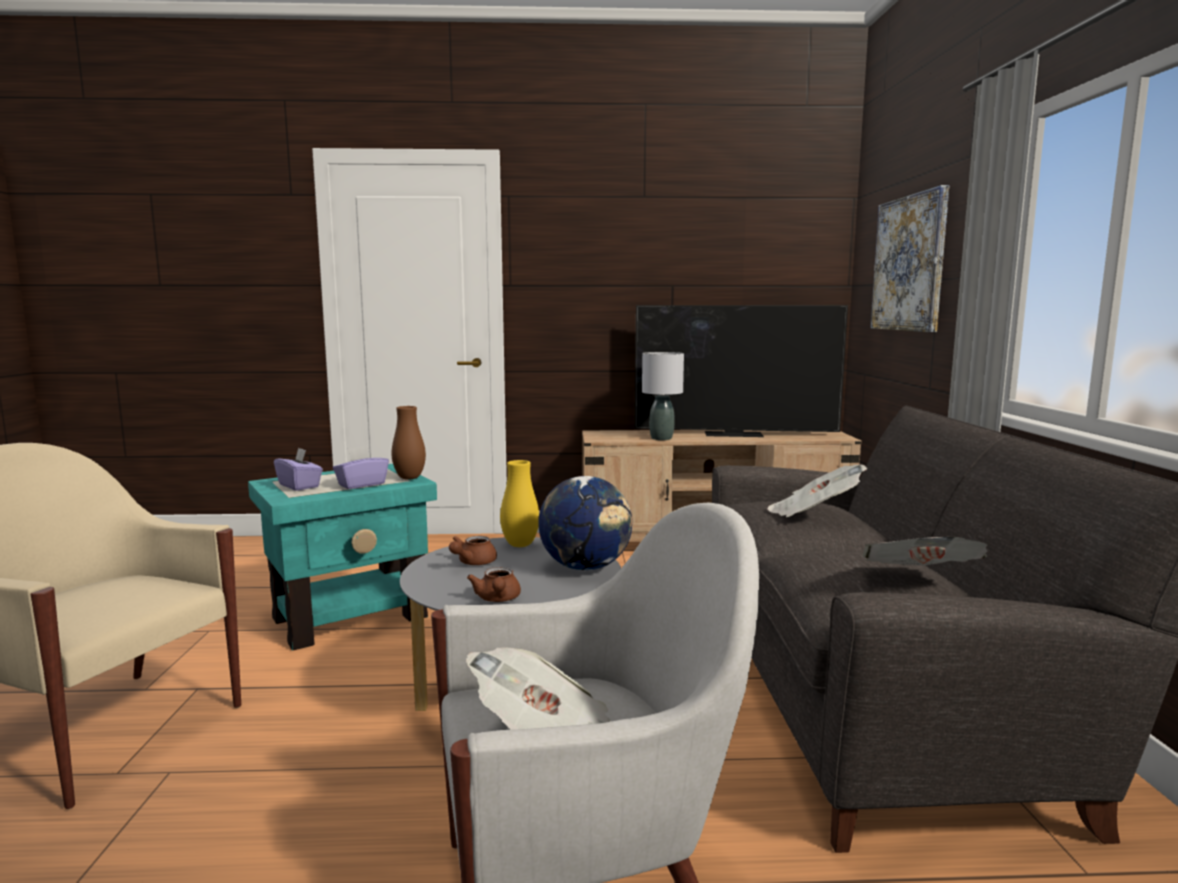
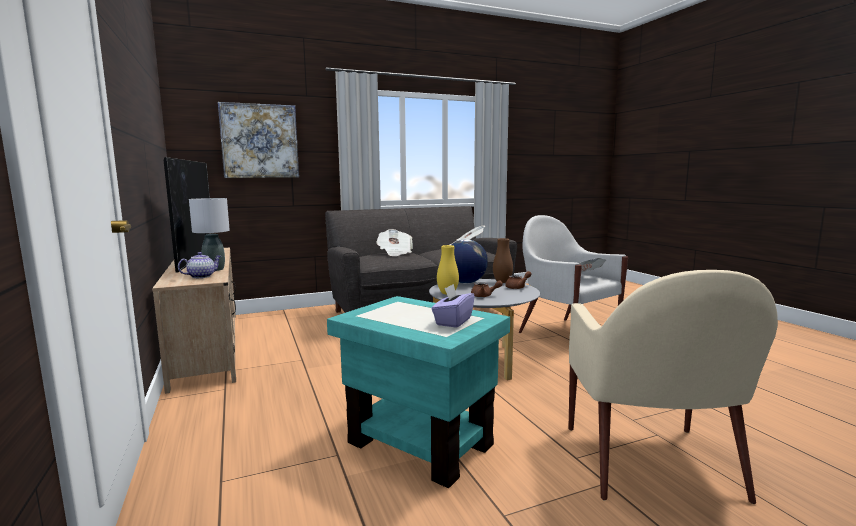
camera: 110 degrees left, 0 degrees up
(361, 484) = (427, 307): purple tissue box -> none
(409, 478) = (392, 301): brown vase -> brown vase (502, 282)
(622, 436) = (201, 276): none -> teapot

